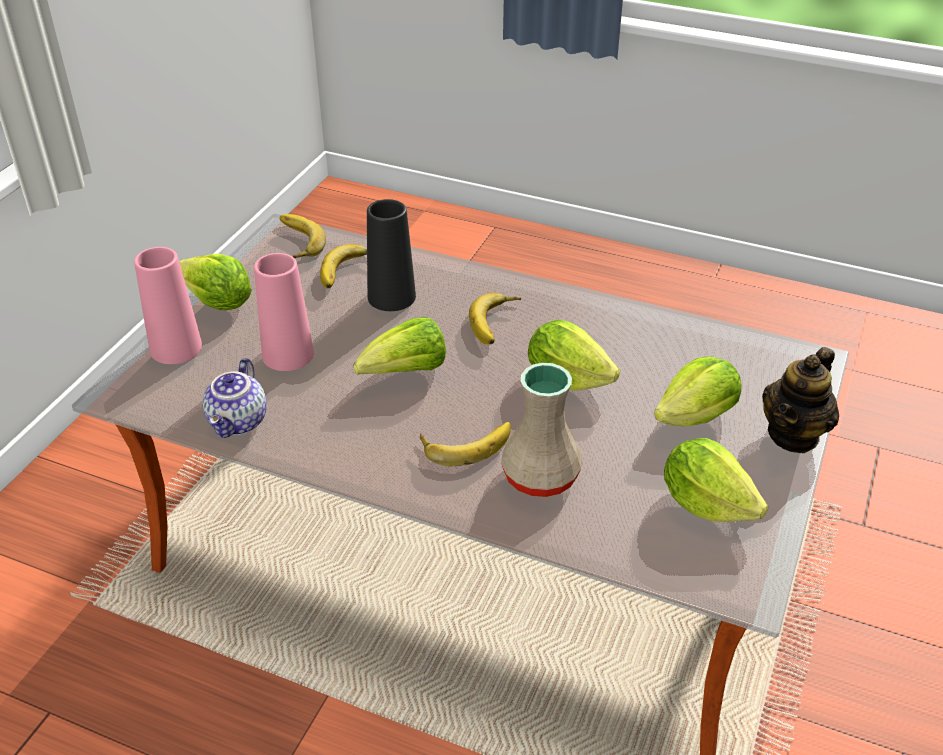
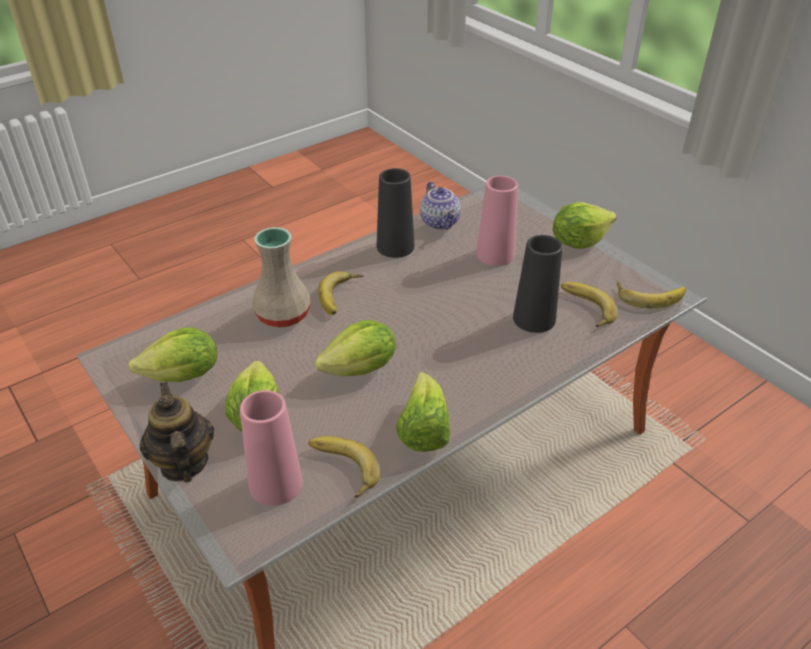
camera: 120 degrees right, 0 degrees up
(176, 348) = (535, 216): pink vase -> pink vase (275, 483)
(239, 422) = (441, 222): teapot -> teapot turned 150 degrees counterclockwise
(326, 441) = (395, 246): none -> black vase
(406, 372) = (435, 296): lettuce -> lettuce (423, 430)
(497, 323) = (457, 360): banana -> banana (341, 469)

